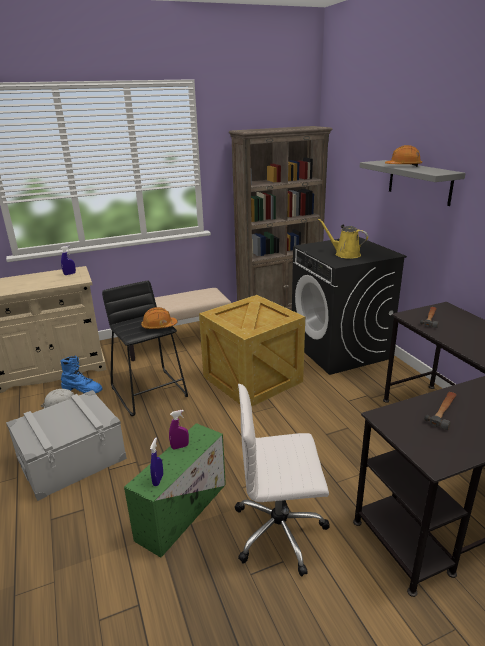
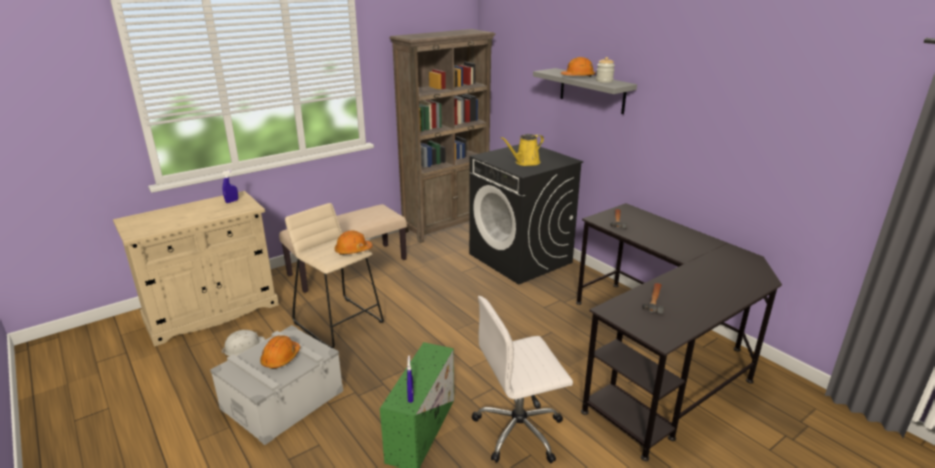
camera: 15 degrees left, 0 degrees up
(68, 420) = (281, 358): none -> orange hard hat
(83, 389) = (261, 328): blue boot -> none
(150, 392) = (339, 322): black stool -> beige stool
(180, 446) = (417, 365): purple spray bottle -> none
(252, 378) = (443, 296): crate -> none
(345, 254) = (525, 163): yellow watering can -> yellow watering can turned 60 degrees counterclockwise
(429, 169) = (604, 81): none -> jar

